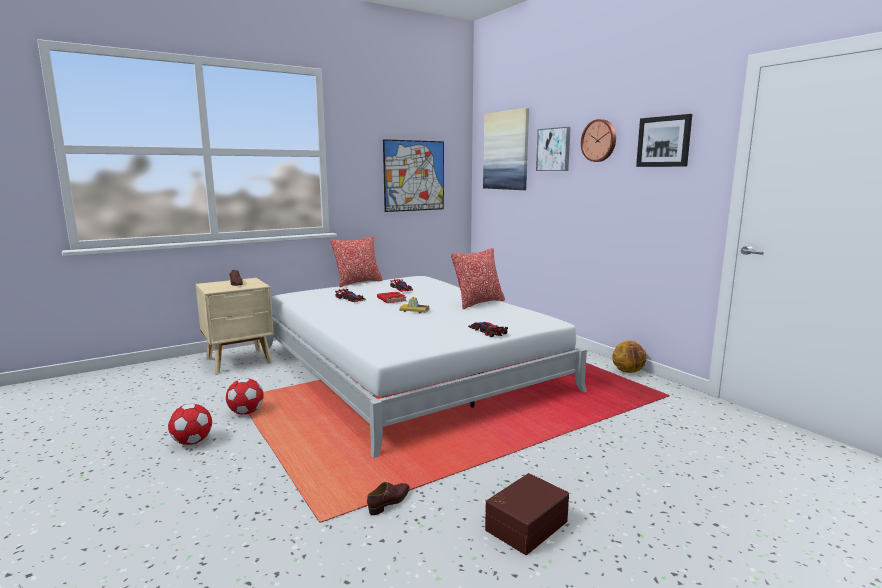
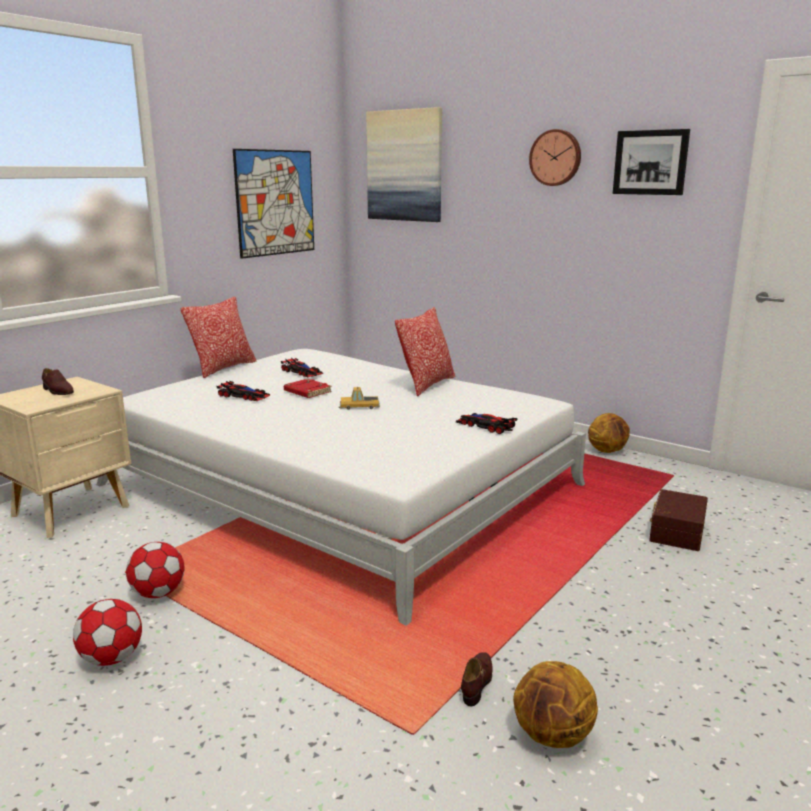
camera: 20 degrees left, 5 degrees up
(410, 546) = (552, 736): none -> basketball
(524, 524) = (655, 672): brown storage box -> brown storage box (675, 531)
(554, 149) = (484, 167): picture -> none

